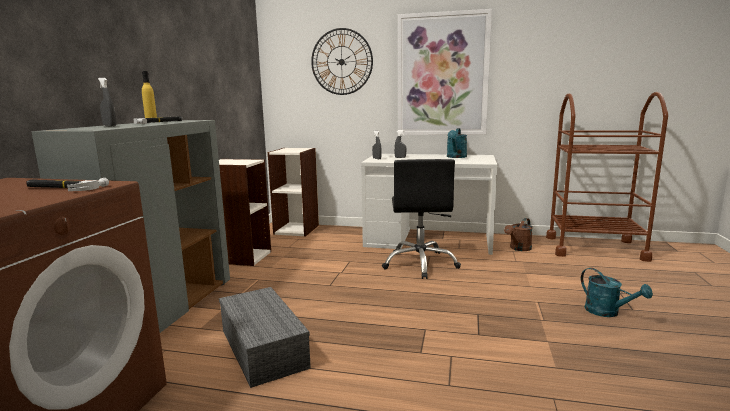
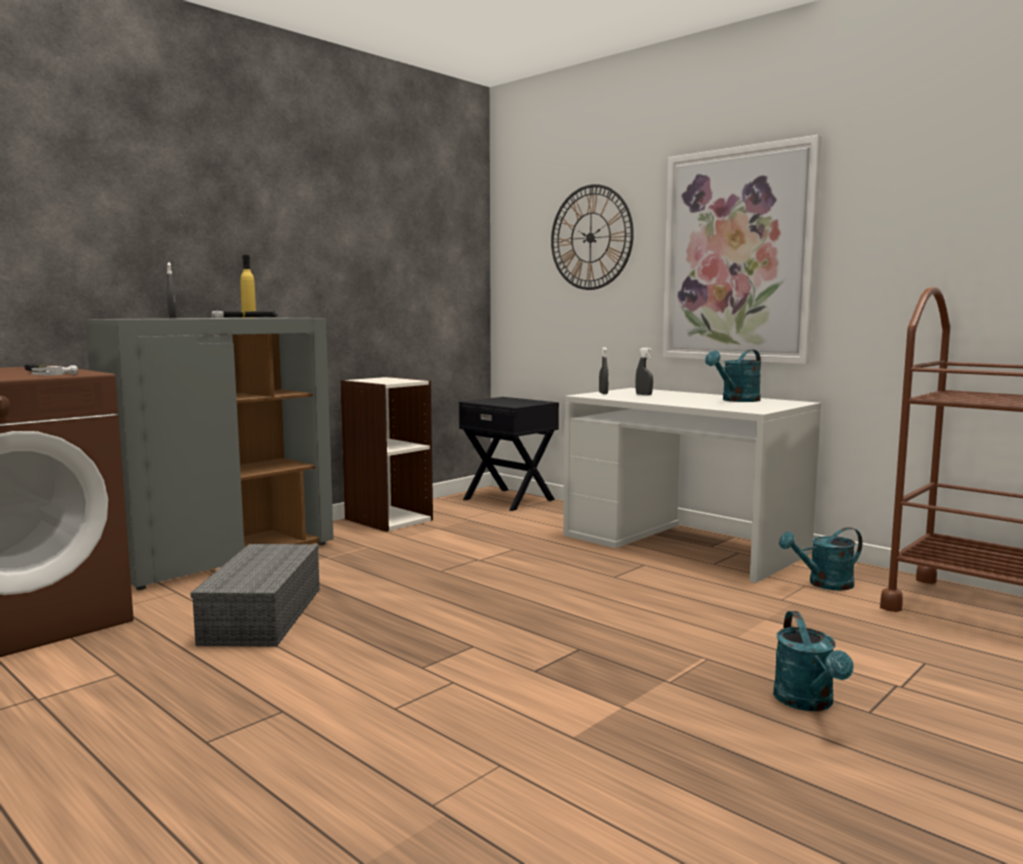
camera: 30 degrees right, 5 degrees down
(297, 229) = (509, 499): bookcase -> black nightstand
(420, 264) = (610, 572): black office chair -> none
(518, 248) = (824, 584): brown watering can -> turquoise watering can

